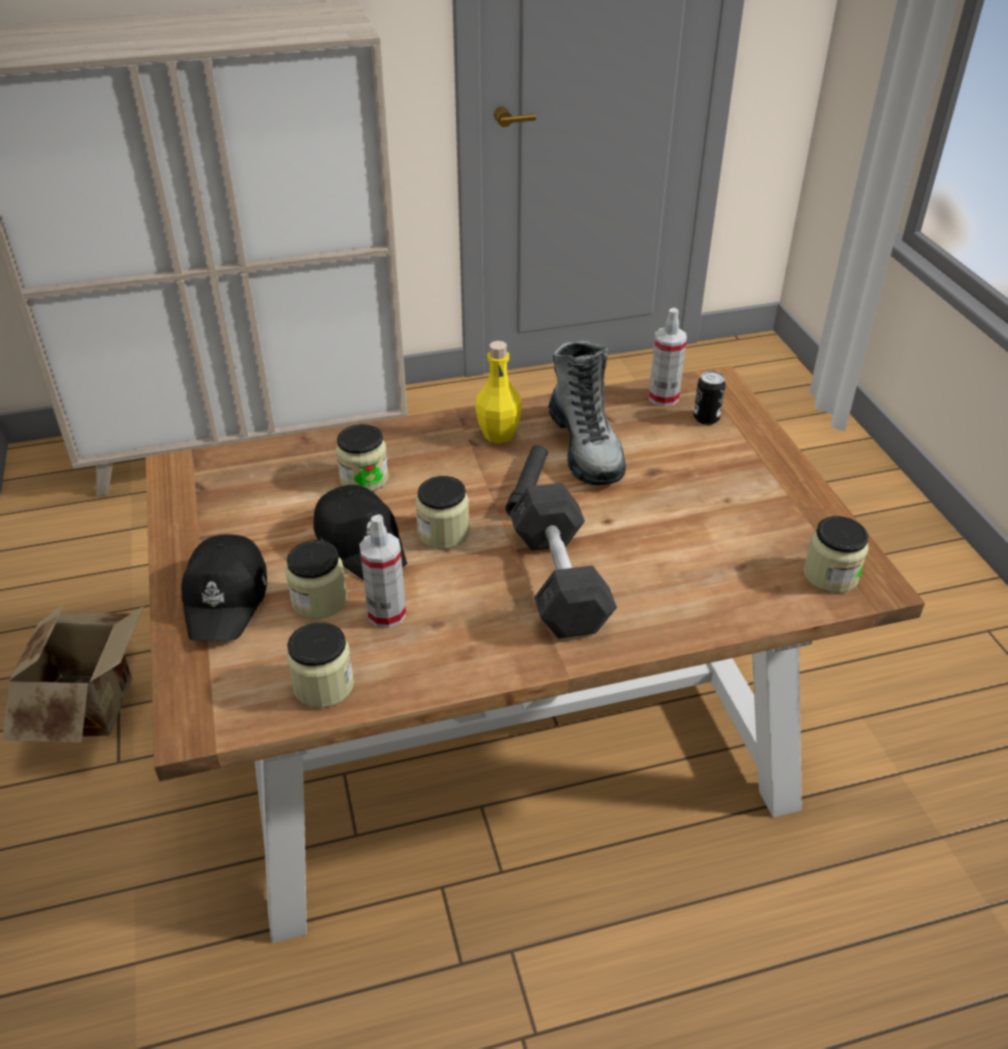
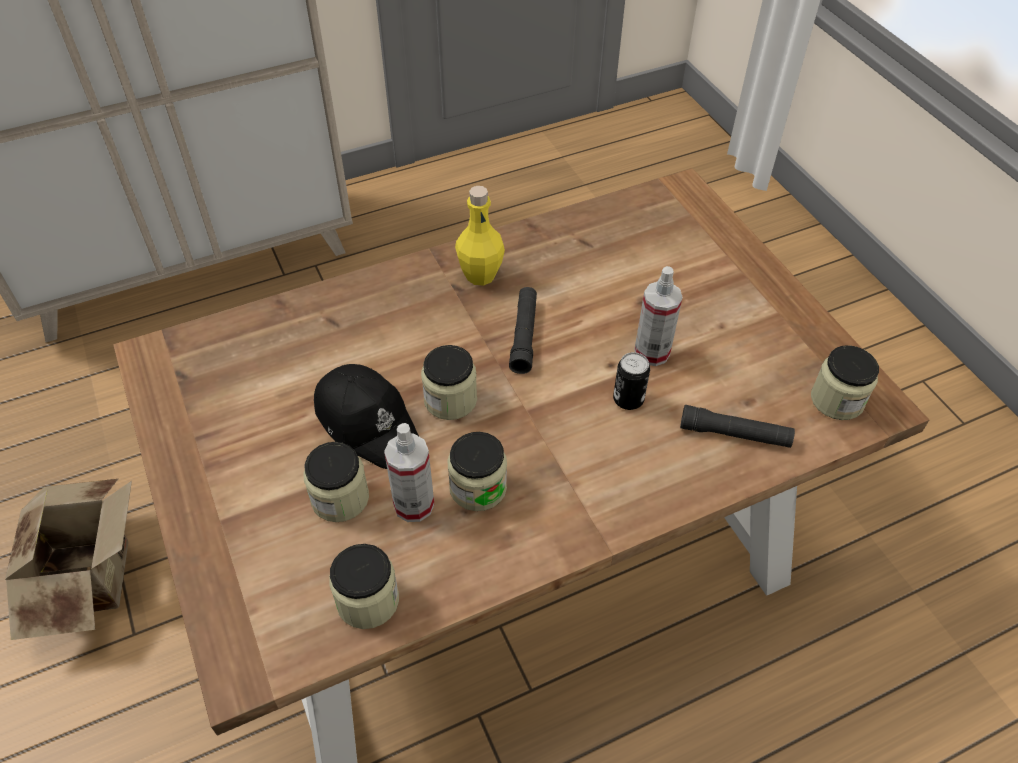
camera: 10 degrees left, 10 degrees up
(227, 597) = (242, 508): black cap -> none
(364, 478) = (354, 344): jar -> jar (478, 487)
(559, 581) = (579, 441): grey dumbbell -> none
(585, 447) = (571, 280): boot -> none
(663, 397) = (634, 212): spray bottle -> spray bottle (652, 352)
(706, 418) = (681, 232): can -> can (628, 399)
(717, 592) = (734, 434): none -> black flashlight

